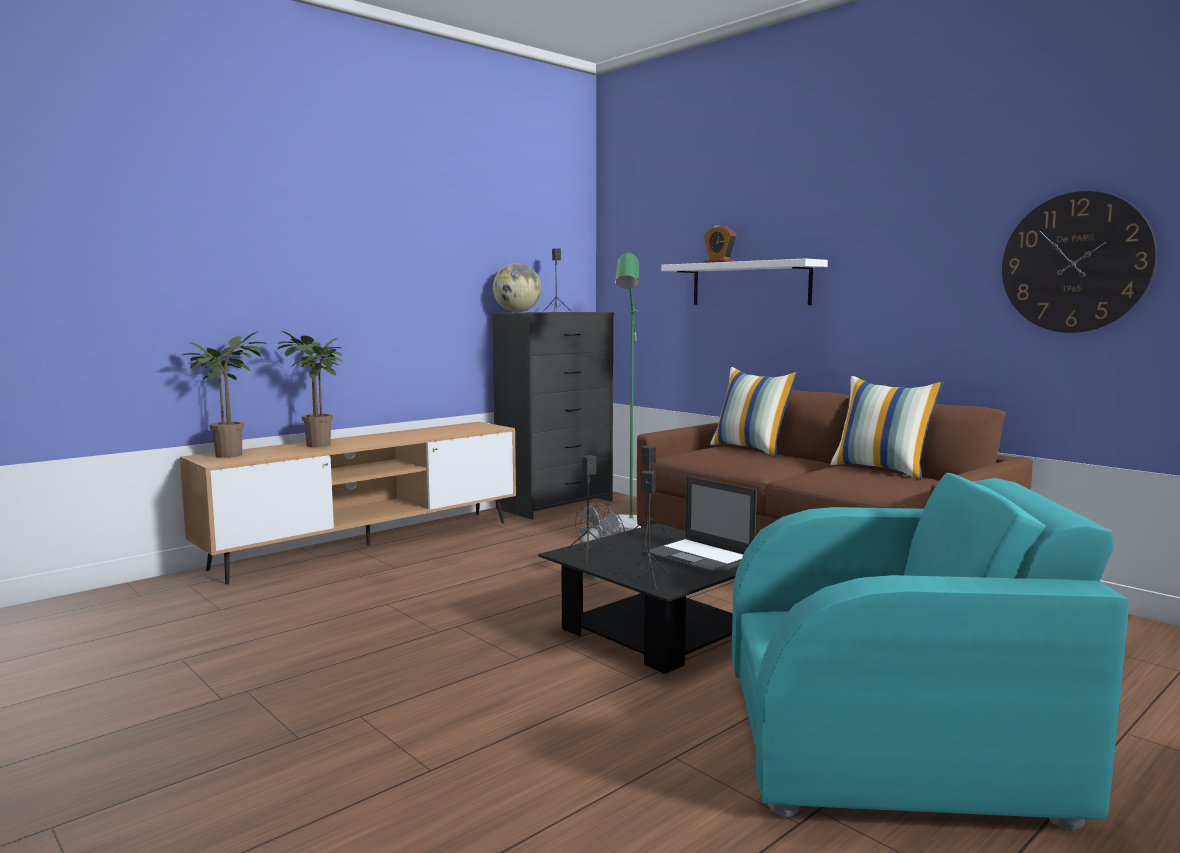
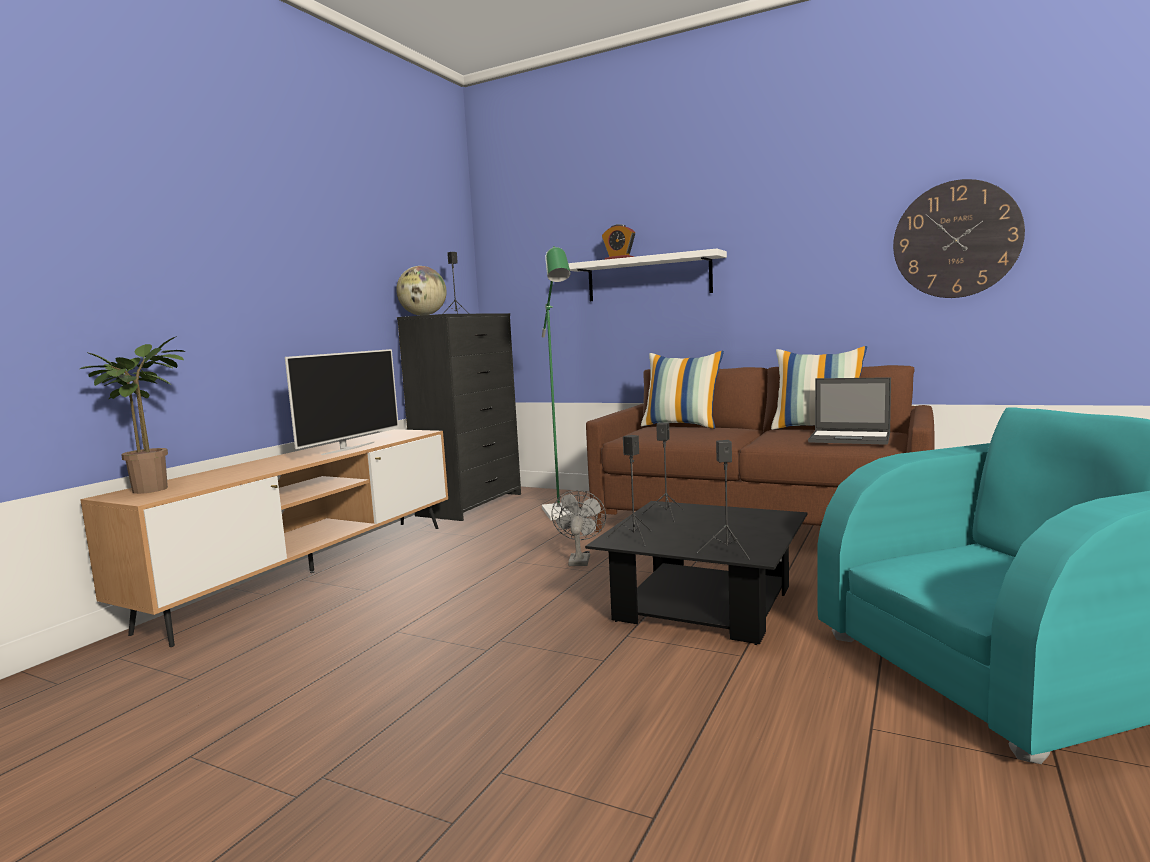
camera: 20 degrees left, 0 degrees up
(318, 446) = (252, 468): potted plant -> none
(411, 437) = (348, 448): none -> television
(700, 557) = (738, 524): laptop -> laptop (850, 438)

